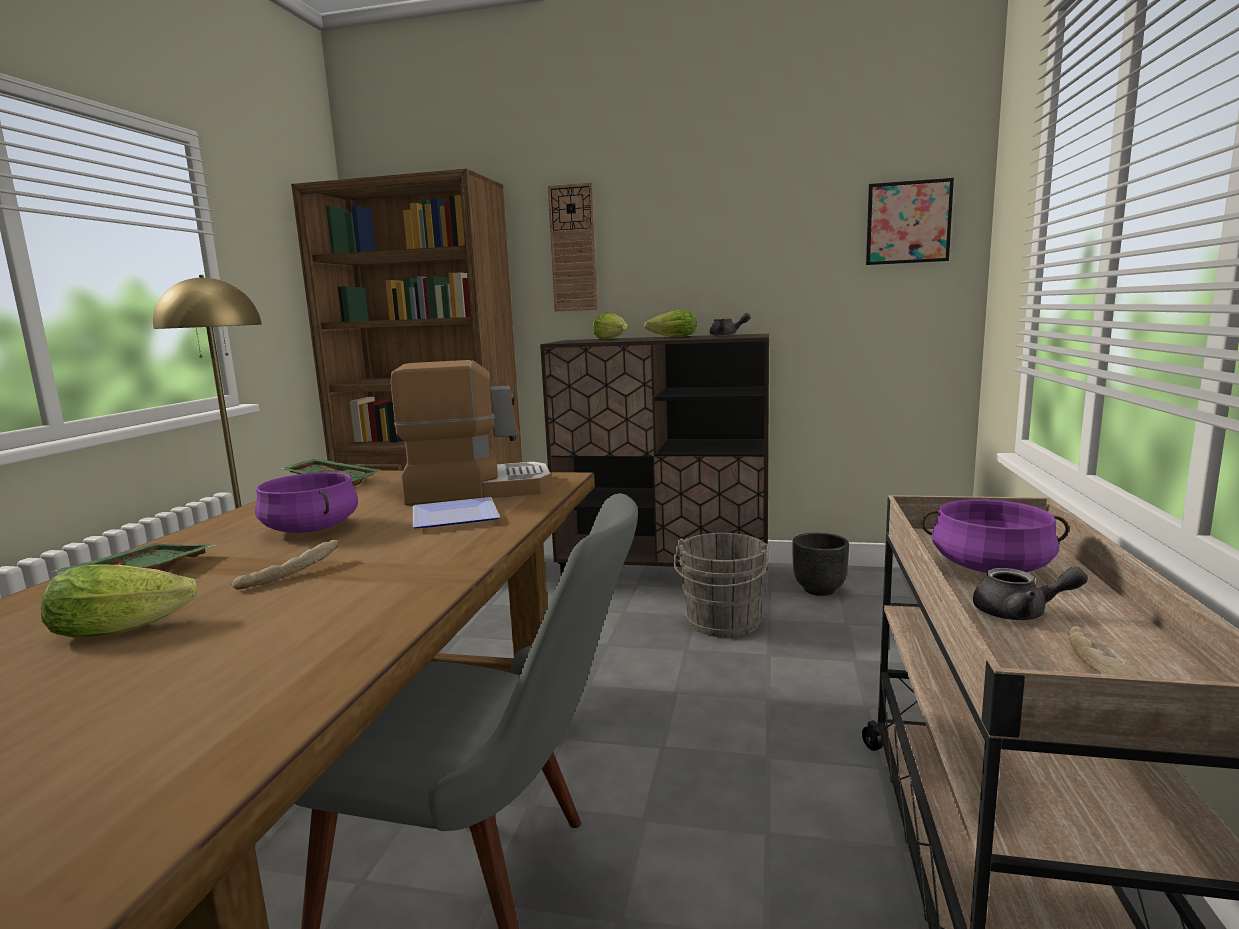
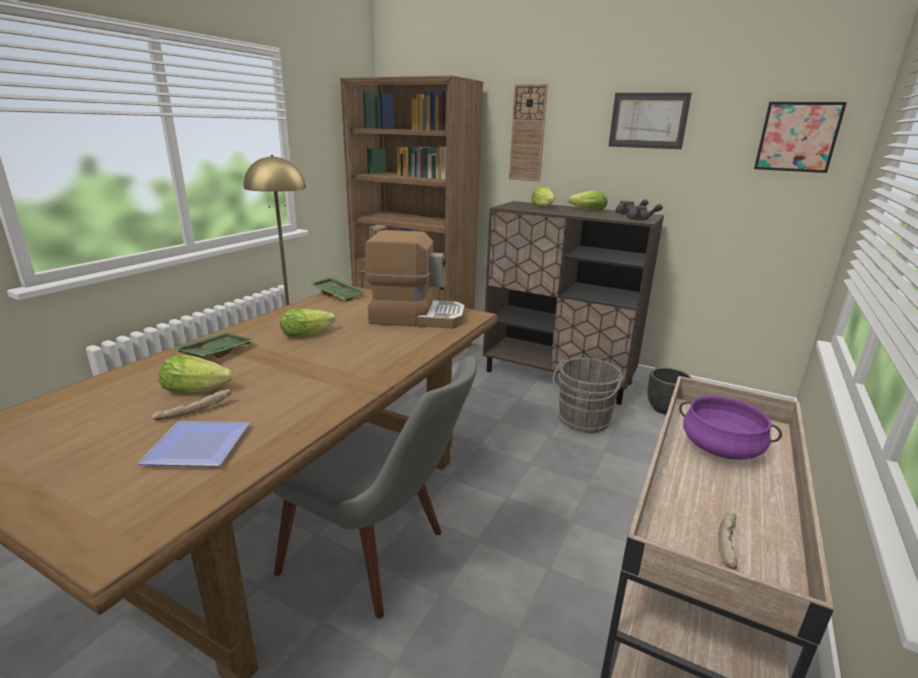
camera: 15 degrees right, 10 degrees up
(289, 574) = (286, 368): bread -> bread (194, 411)
(310, 529) = (310, 334): purple cooking pot -> lettuce
(452, 518) = (390, 340): plate -> plate (194, 448)
(729, 218) = (648, 120): none -> picture
(1020, 613) = (710, 490): grey teapot -> grey teapot (641, 220)

